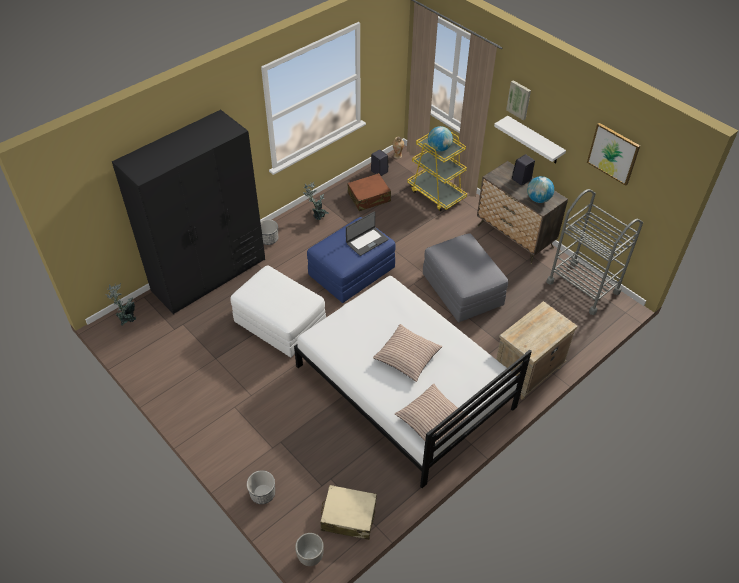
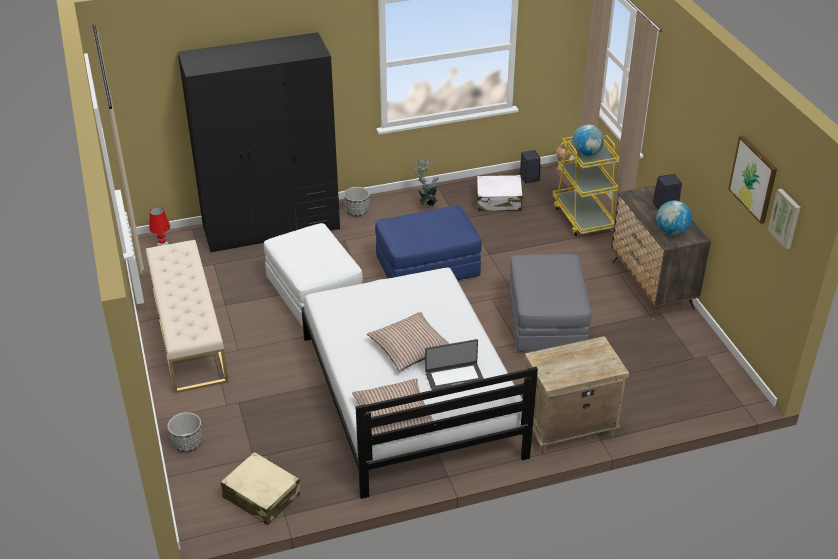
camera: 25 degrees right, 10 degrees down
(128, 319) = (162, 244): potted plant -> red table lamp
(201, 394) = (188, 332): none -> beige bench
(310, 557) = (196, 518): planter -> none
(366, 241) = (447, 229): laptop -> laptop (455, 378)
(369, 197) = (499, 201): brown suitcase -> white suitcase
(519, 99) = (677, 101): picture -> picture (786, 218)
(534, 140) = (687, 158): white shelf -> none
(583, 287) = (704, 362): grey cart -> none

